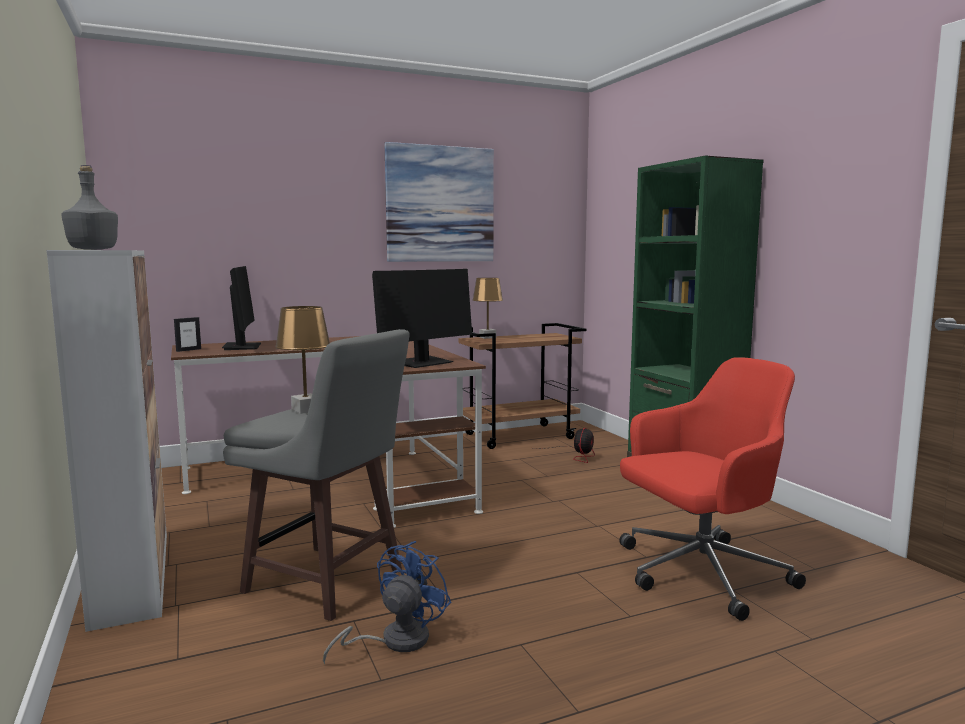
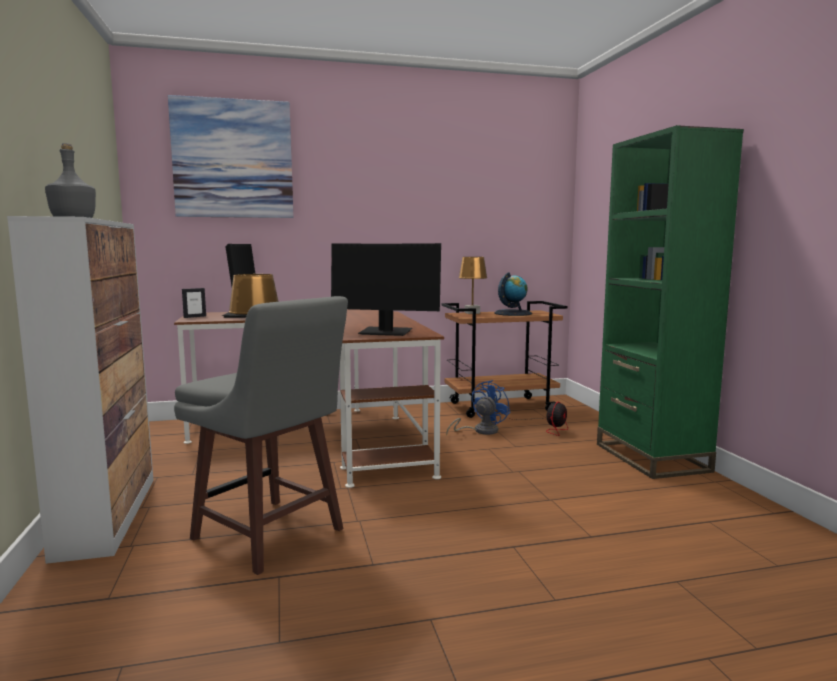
camera: 10 degrees right, 0 degrees up
(394, 641) = (308, 602): blue fan -> blue fan (480, 431)
(422, 363) = (386, 332): monitor -> monitor turned 45 degrees clockwise
(440, 204) = (430, 188): picture -> picture (233, 159)
(530, 337) = (513, 313): none -> globe
(699, 574) = (643, 559): red office chair -> none

